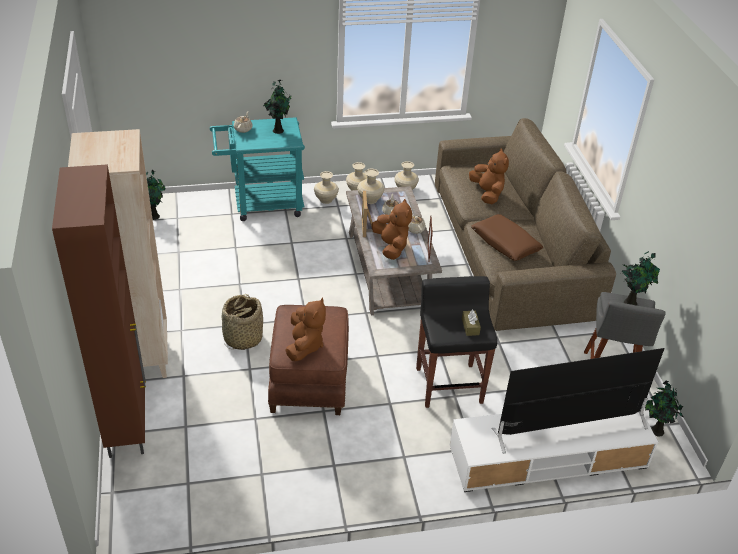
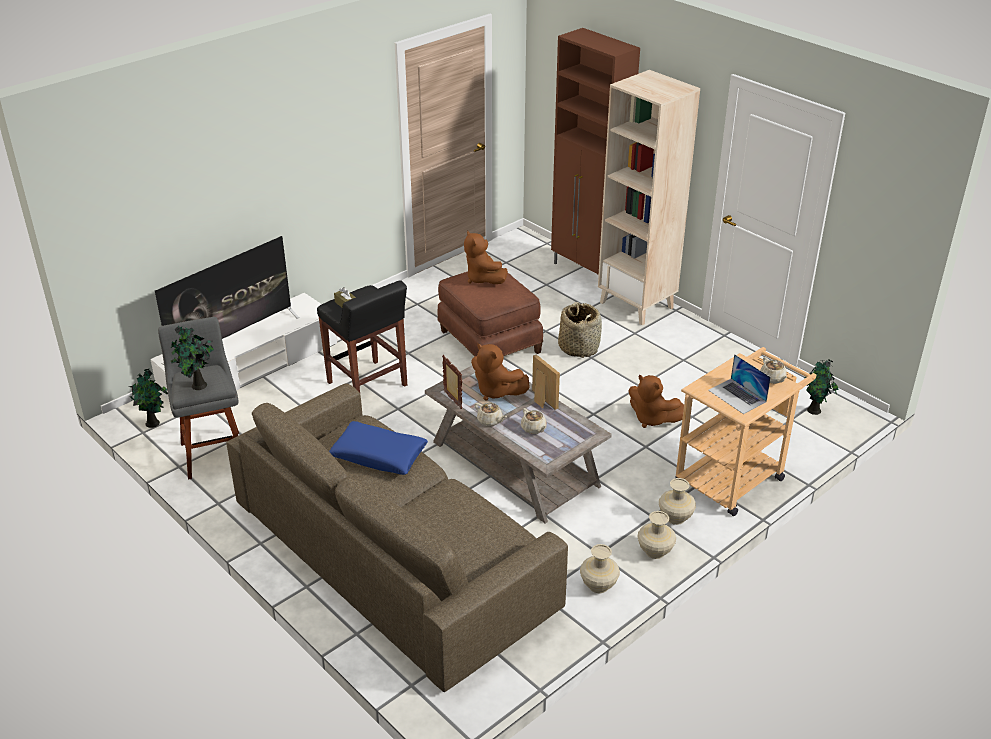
camera: 150 degrees right, 5 degrees down
(261, 204) = (735, 475): turquoise cart -> beige cart
(278, 130) = (737, 396): potted plant -> laptop
(369, 200) = (573, 433): beige vase -> none
(487, 193) = (447, 519): brown plush toy -> brown plush toy (652, 419)
(505, 243) = (379, 455): brown pillow -> blue pillow

